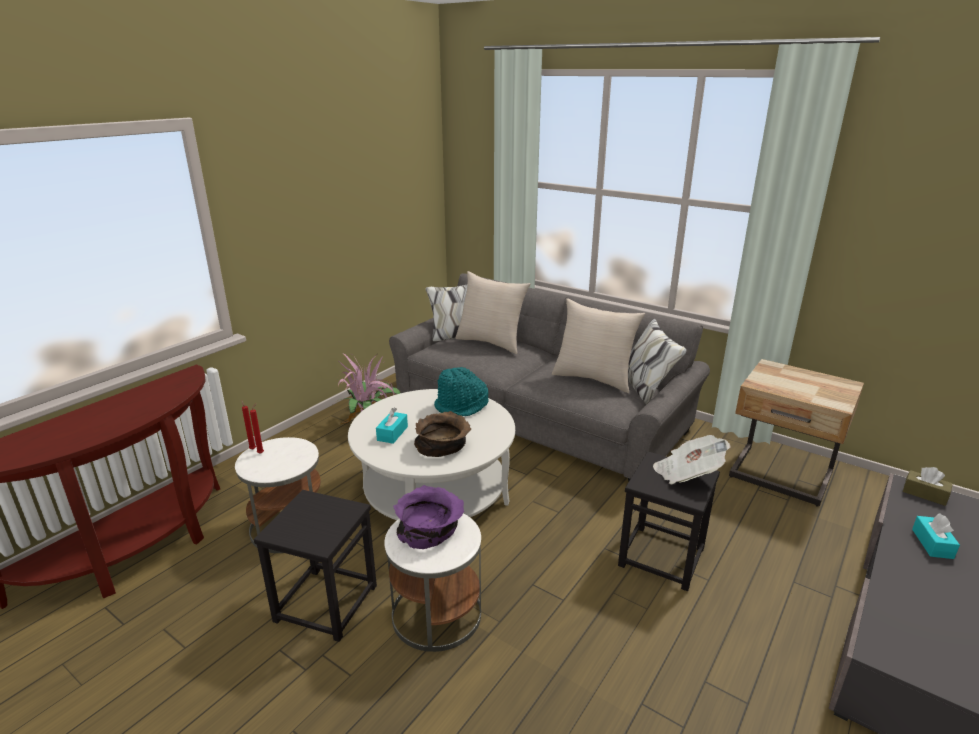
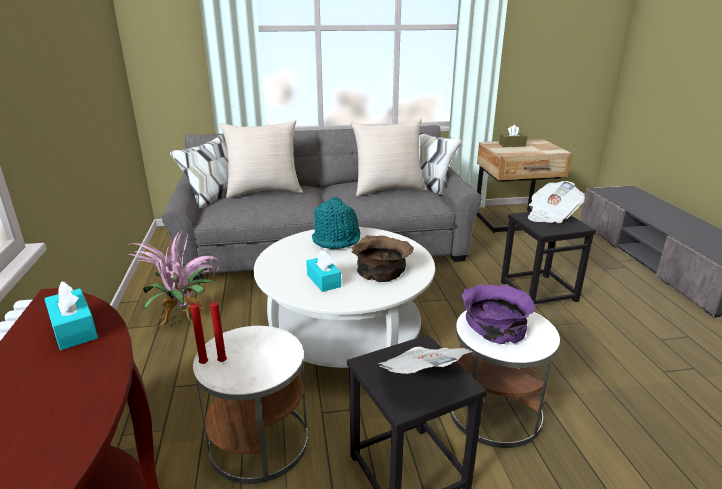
camera: 45 degrees left, 0 degrees up
(312, 525) = (421, 377): none -> newspaper
(925, 494) = (613, 191): brown tissue box -> brown tissue box (512, 145)
(932, 544) = (654, 210): turquoise tissue box -> turquoise tissue box (74, 329)

